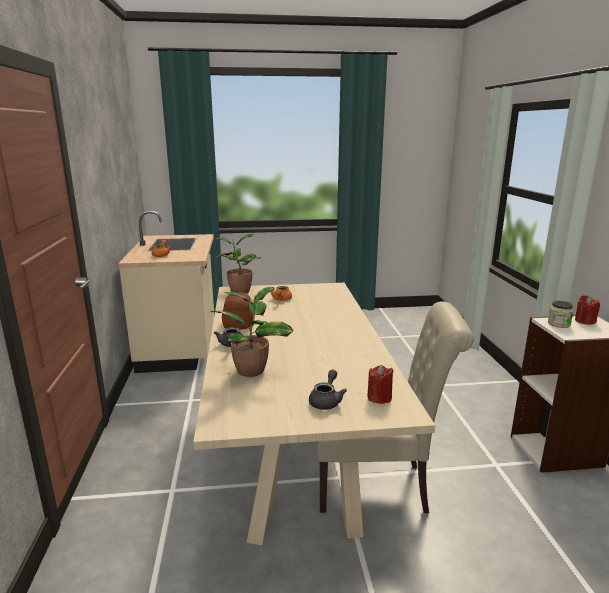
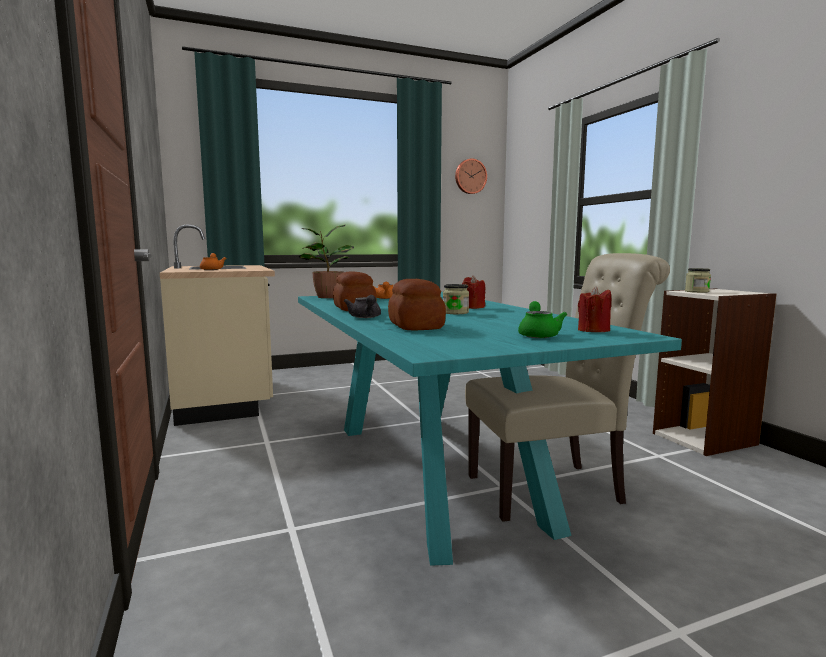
camera: 15 degrees left, 10 degrees down
(252, 369) = (416, 326): potted plant -> bread
(297, 450) = (434, 471): beige dining table -> turquoise dining table
(308, 341) = (455, 312): none -> jar
(326, 401) = (538, 335): grey teapot -> green teapot
(415, 143) = (470, 176): none -> wall clock
(585, 321) = (716, 290): red candle -> red candle (473, 307)

